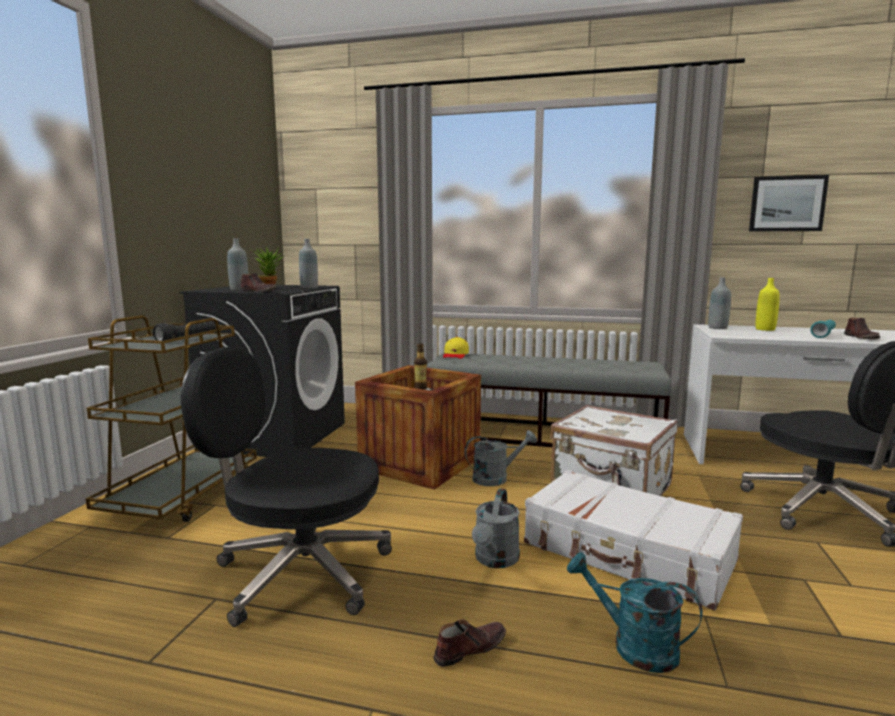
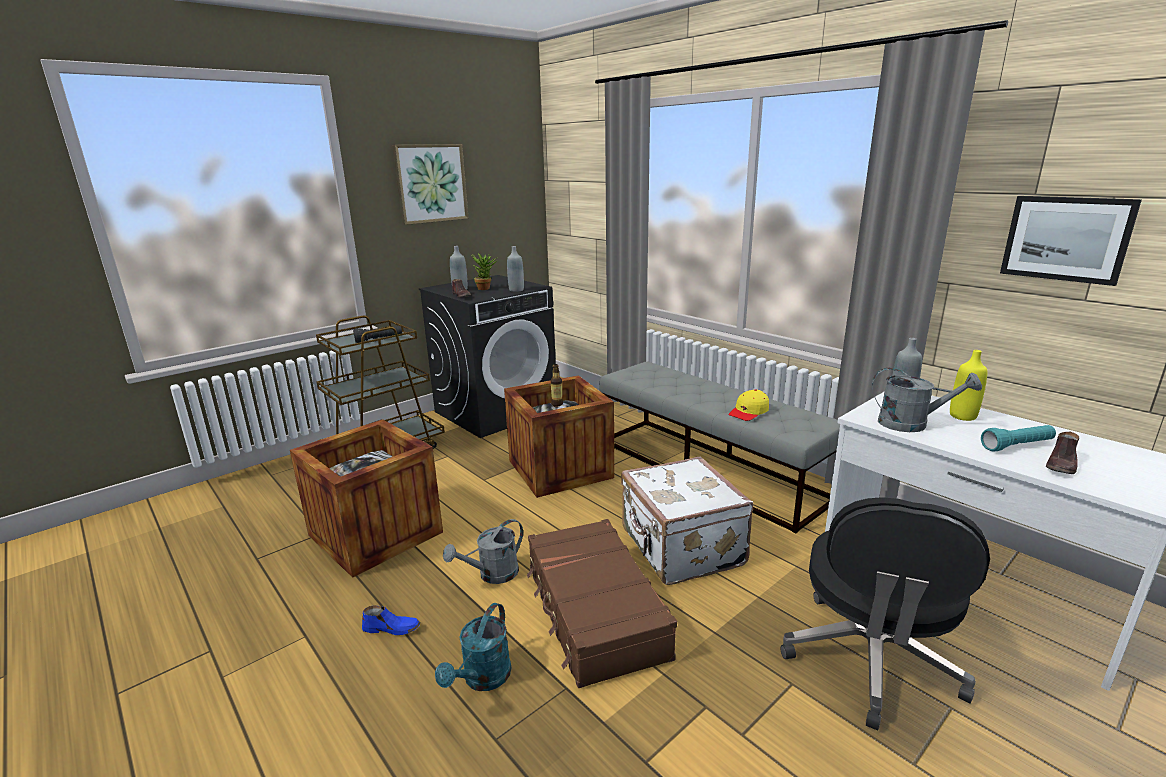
camera: 35 degrees right, 10 degrees up
(189, 168) = (431, 183): none -> picture
(299, 572) = (375, 533): black office chair -> crate
(455, 355) = (646, 368): yellow cap -> yellow cap (749, 412)
(469, 648) = (392, 628): brown shoe -> blue shoe
(496, 478) = (597, 503): grey watering can -> grey watering can (911, 424)
(627, 553) = (594, 612): white suitcase -> brown suitcase
(633, 646) = (482, 679): turquoise watering can -> turquoise watering can turned 135 degrees counterclockwise

